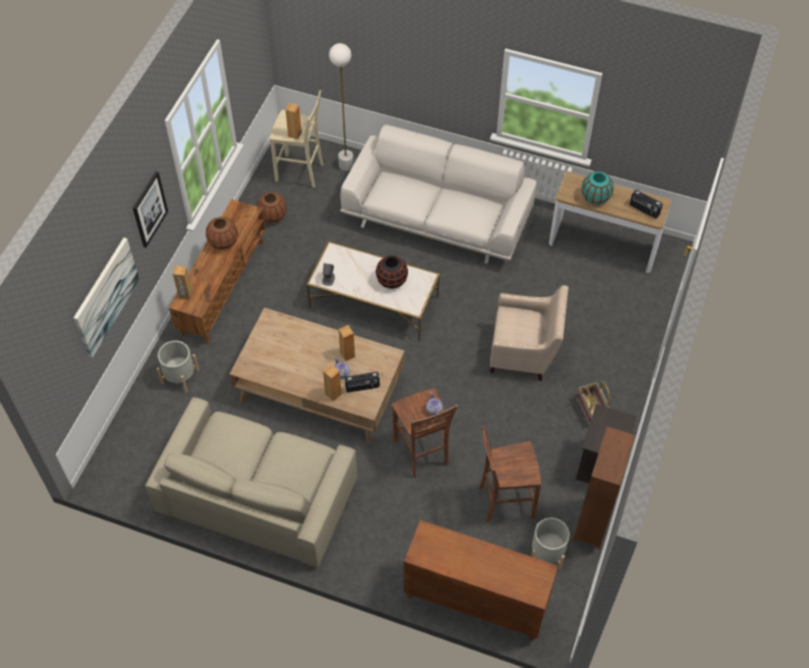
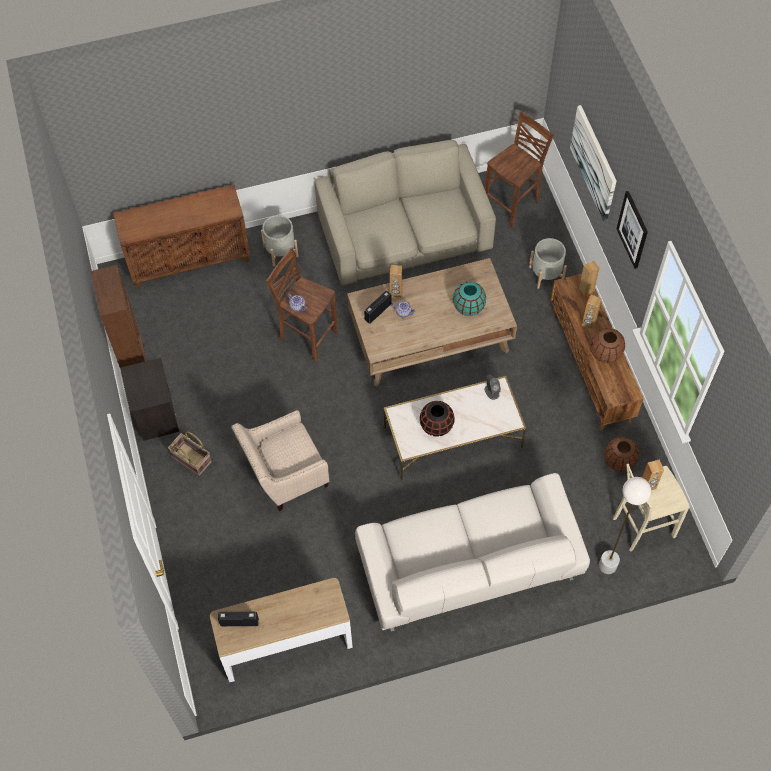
camera: 145 degrees right, 5 degrees up
(347, 354) = (412, 330): brown speaker -> brown speaker (588, 323)
(504, 501) = (215, 340): brown stool -> brown stool (513, 204)
(547, 553) = (157, 323): grey planter -> grey planter (280, 251)
(595, 197) = (298, 604): turquoise vase -> turquoise vase (468, 307)

